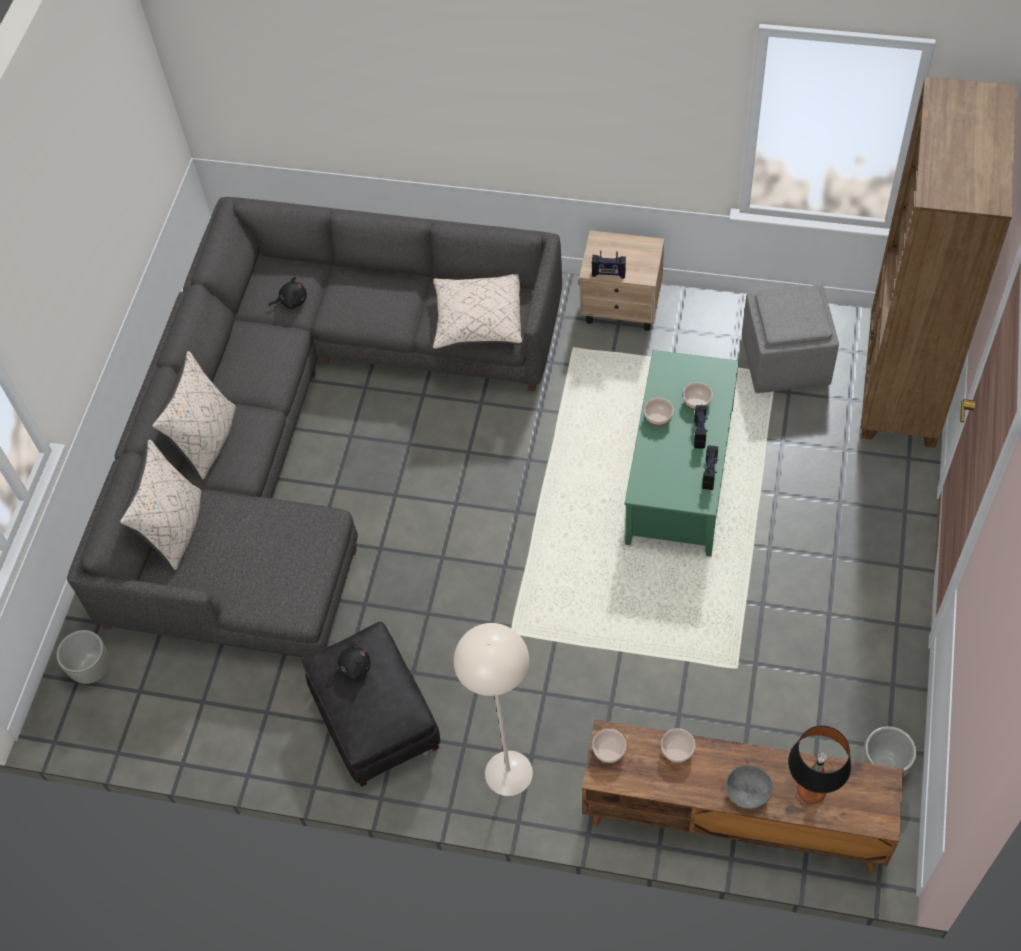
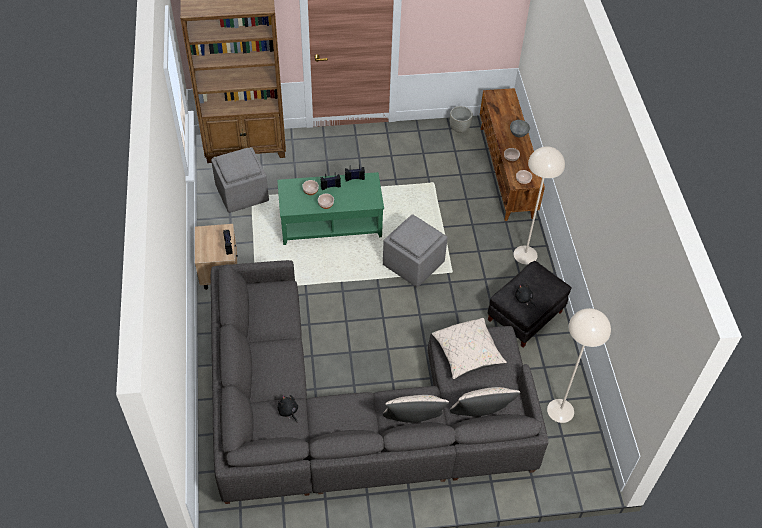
camera: 115 degrees left, 5 degrees down
(92, 669) = (561, 467): grey planter -> none
(180, 705) = (560, 411): none -> beige floor lamp
(478, 322) = (279, 303): beige pillow -> beige pillow (467, 354)
(549, 579) = (414, 263): none -> grey ottoman
(810, 790) = (507, 115): table lamp -> none

